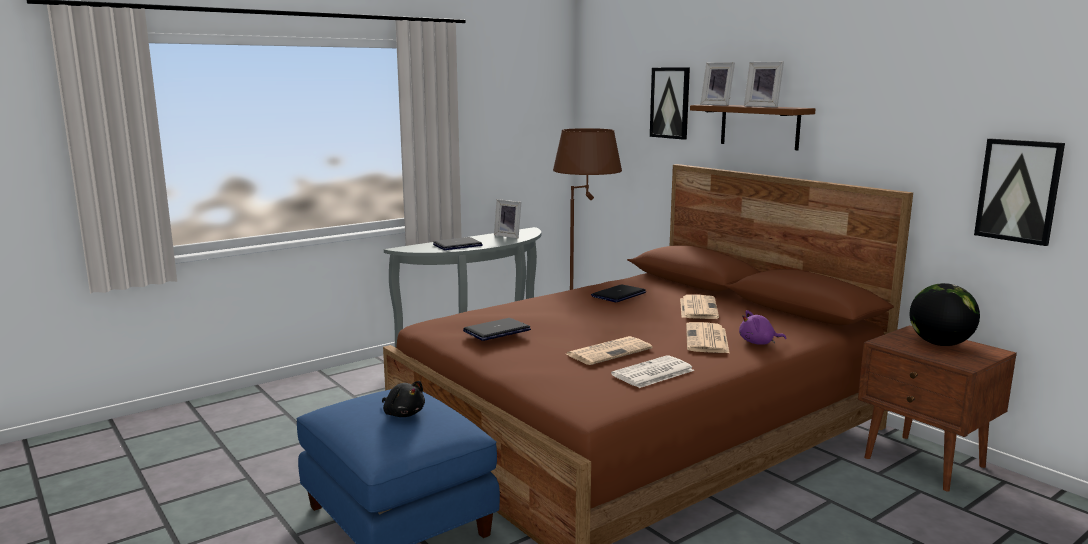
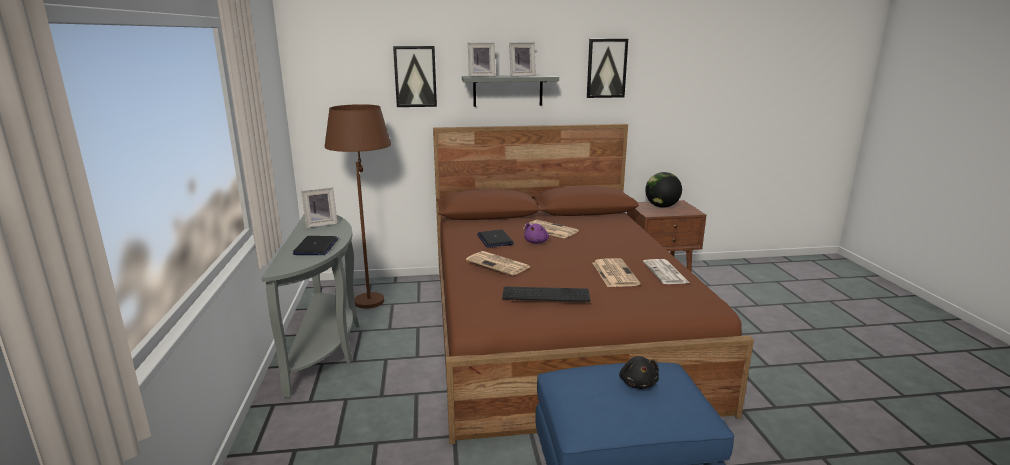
camera: 60 degrees left, 5 degrees up
(403, 414) = (638, 383): black plush toy -> black plush toy turned 105 degrees clockwise
(497, 331) = (546, 294): laptop -> keyboard
(707, 339) = (616, 244): newspaper -> newspaper (499, 264)
(758, 343) = (631, 235): purple plush toy -> purple plush toy (536, 242)
(759, 126) = (508, 90): brown shelf -> grey shelf
(1018, 190) = (678, 114): picture -> picture (606, 68)

